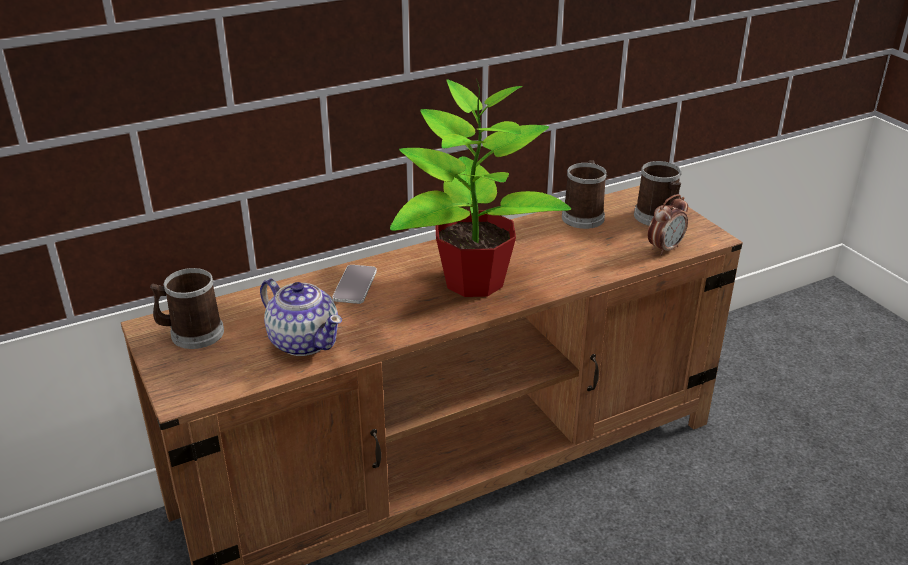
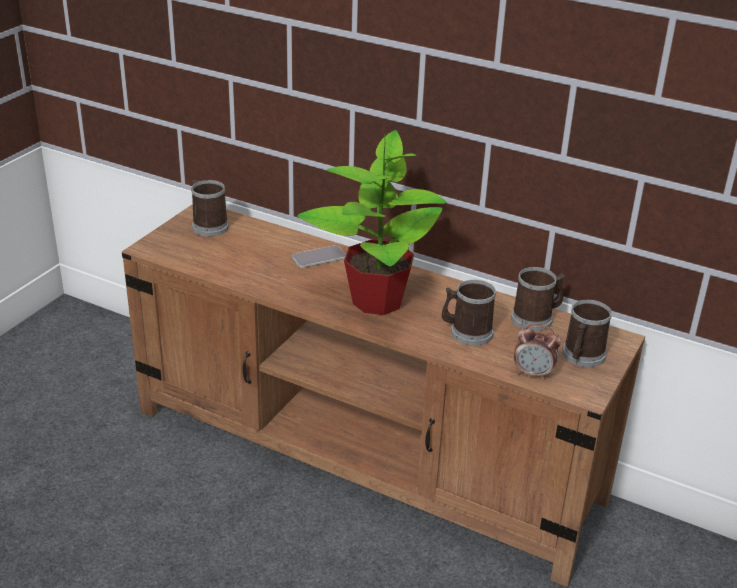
camera: 55 degrees right, 0 degrees up
(304, 341) = (238, 264): teapot -> none
(574, 255) = (466, 332): none -> mug

